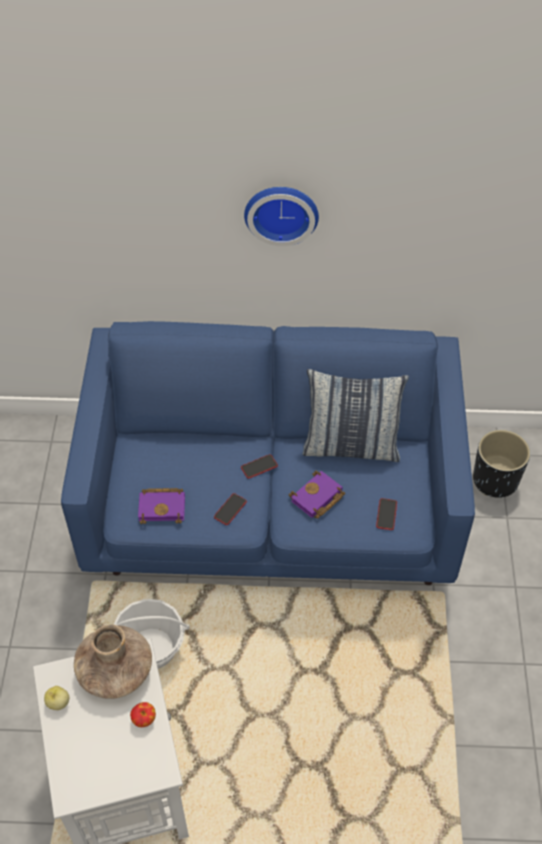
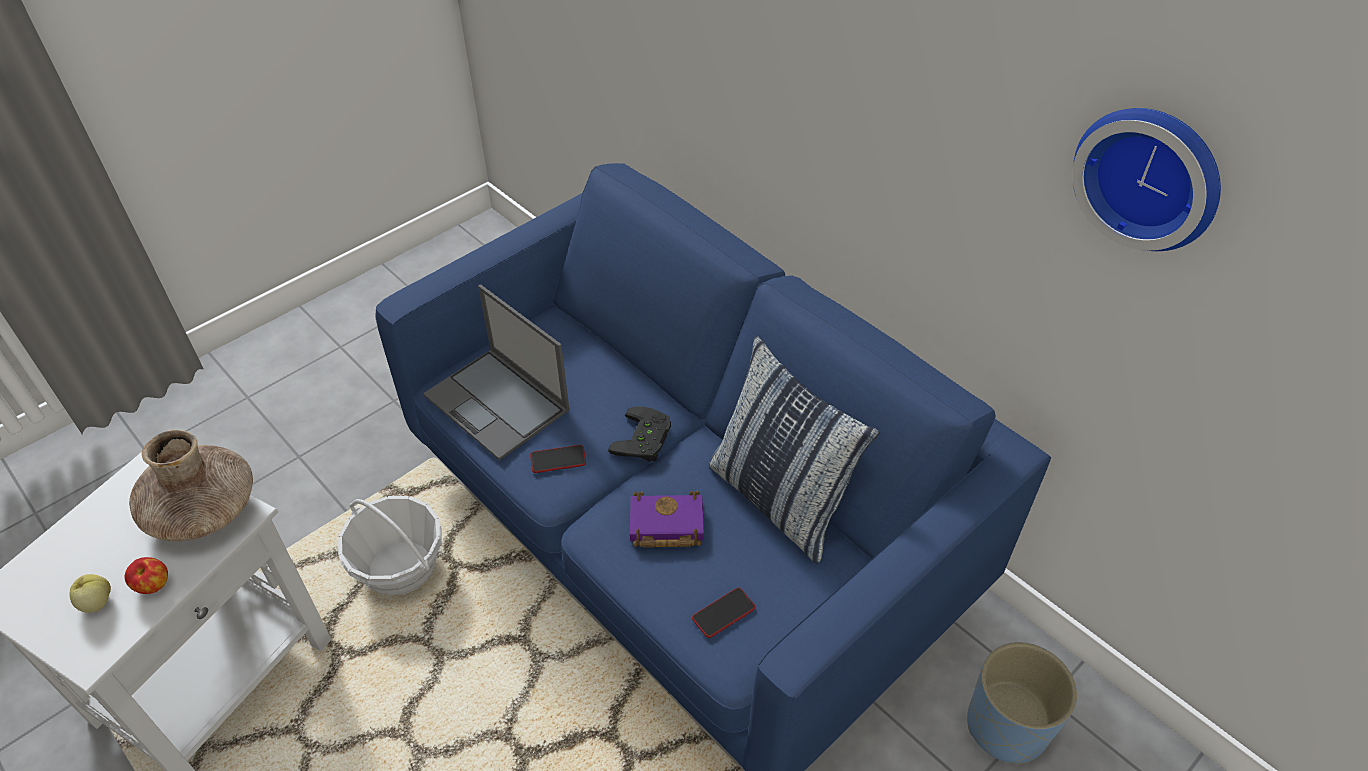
camera: 45 degrees right, 5 degrees down
(58, 703) = (120, 494): apple -> apple (97, 602)
(163, 507) = (498, 403): purple book -> laptop
(259, 467) = (645, 440): phone -> black game controller
(281, 211) = (850, 85): wall clock -> wall clock (1150, 175)
(495, 480) = (1007, 726): black planter -> blue planter

